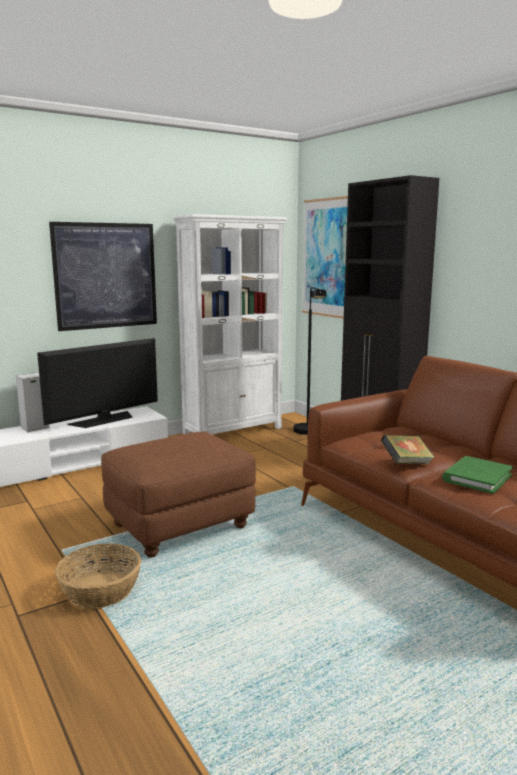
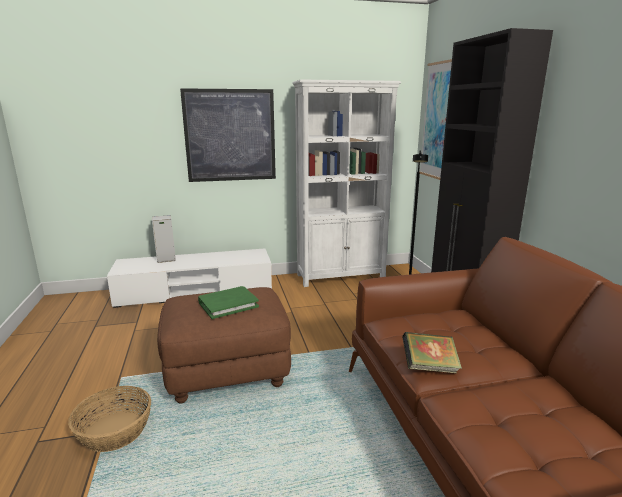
camera: 20 degrees right, 5 degrees up
(104, 420) = (221, 258): television -> none
(477, 477) = (502, 409): green book -> green book (228, 304)

